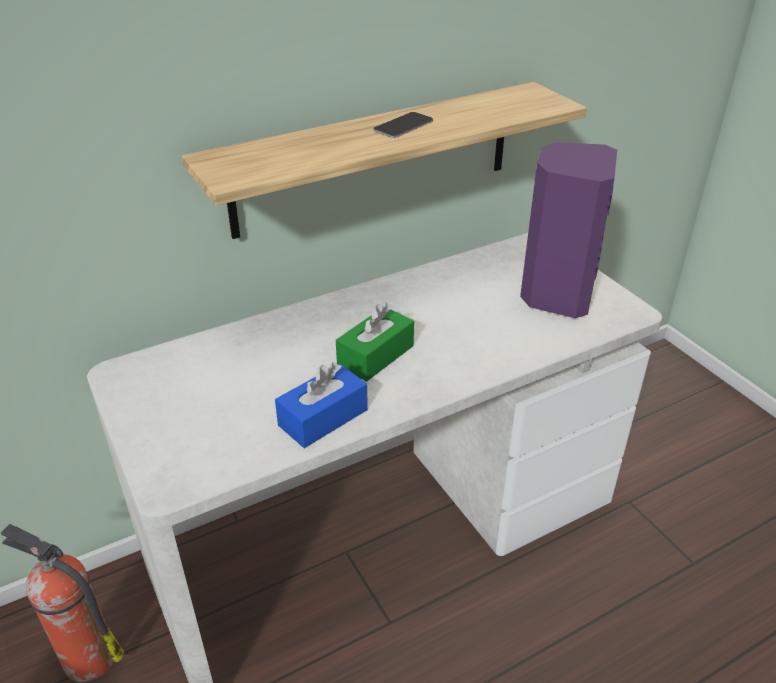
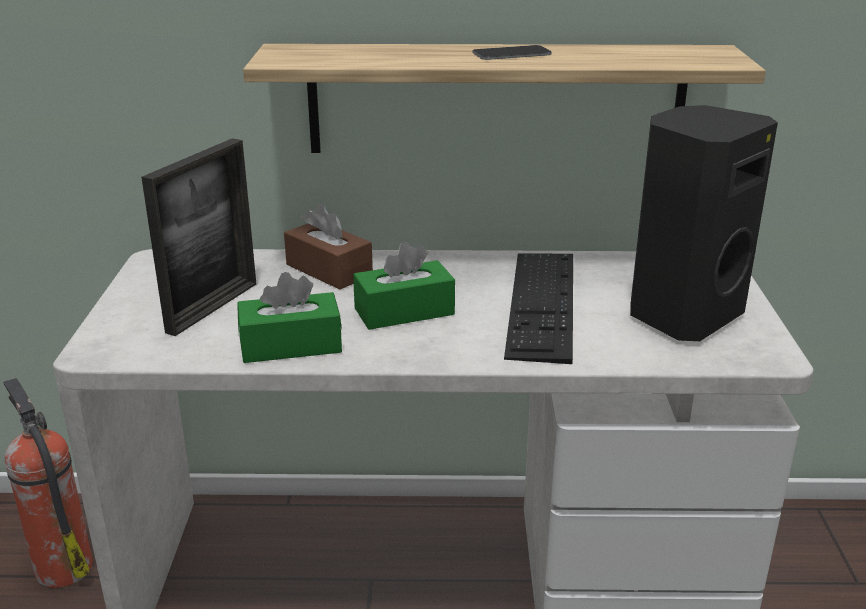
camera: 30 degrees right, 10 degrees down
(222, 404) = (213, 307): none -> picture frame
(279, 335) = (329, 270): none -> brown tissue box
(323, 417) = (291, 345): blue tissue box -> green tissue box
(462, 315) = (542, 303): none -> keyboard
(555, 295) = (681, 315): purple speaker -> black speaker

